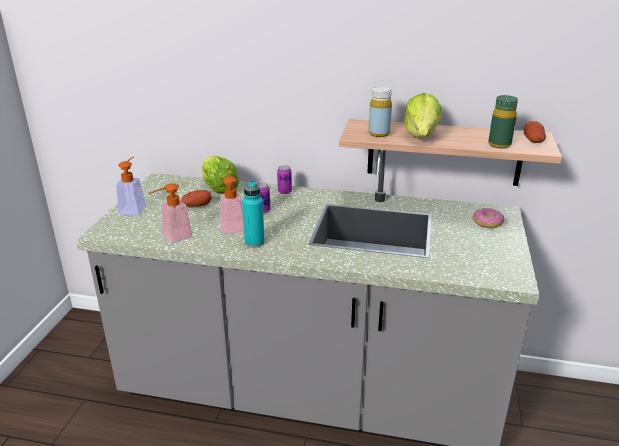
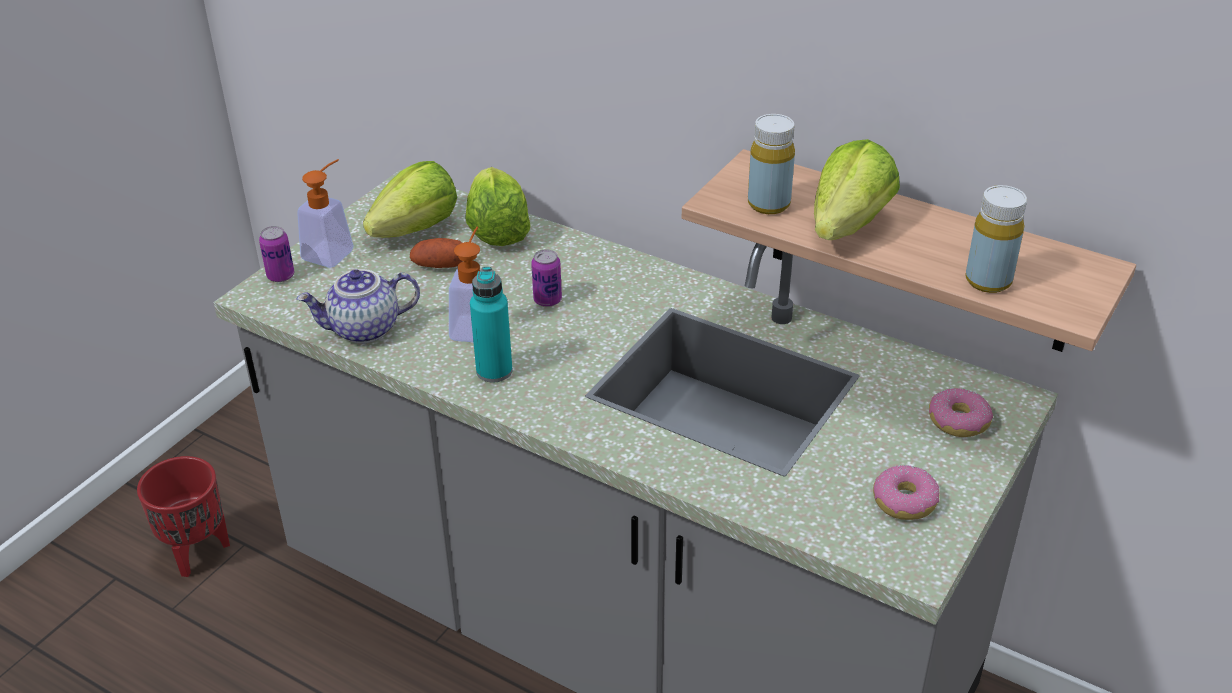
camera: 20 degrees right, 10 degrees up
(57, 410) = (198, 552): none -> red planter
(172, 237) = (364, 330): soap dispenser -> teapot
(175, 194) = (416, 229): none -> lettuce
(284, 192) = (611, 262): can -> can (280, 276)
(489, 256) = (904, 501): none -> donut
(499, 145) = (988, 281): green bottle -> yellow bottle
(533, 140) = (1071, 282): potato -> none

